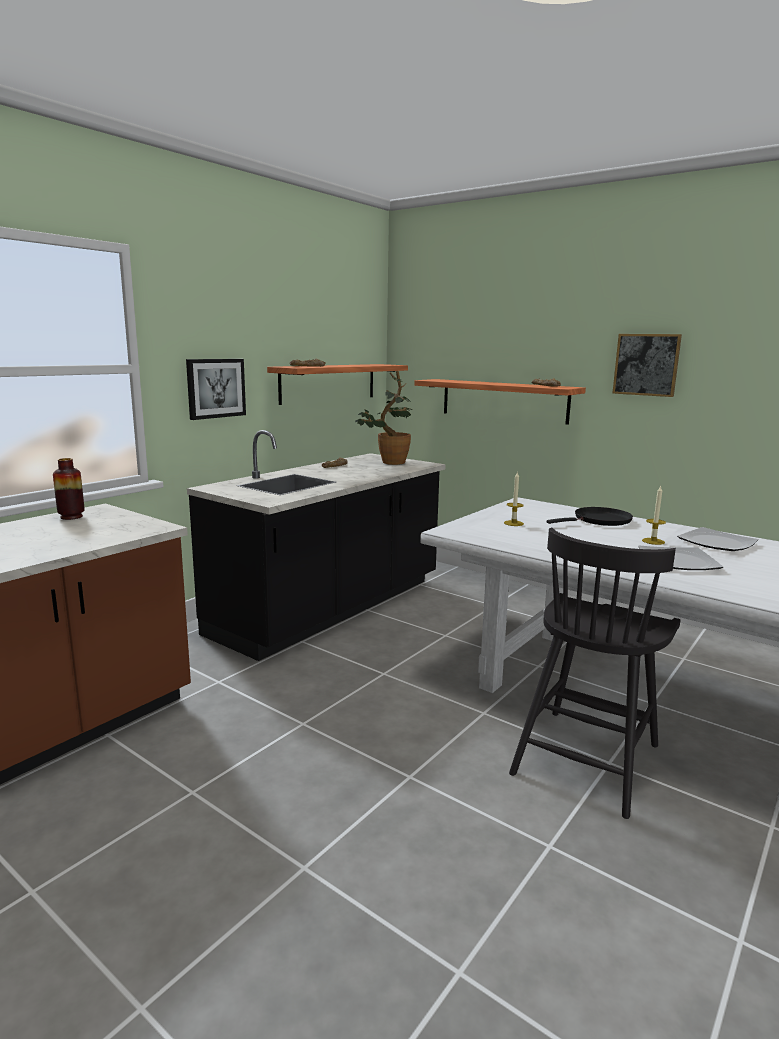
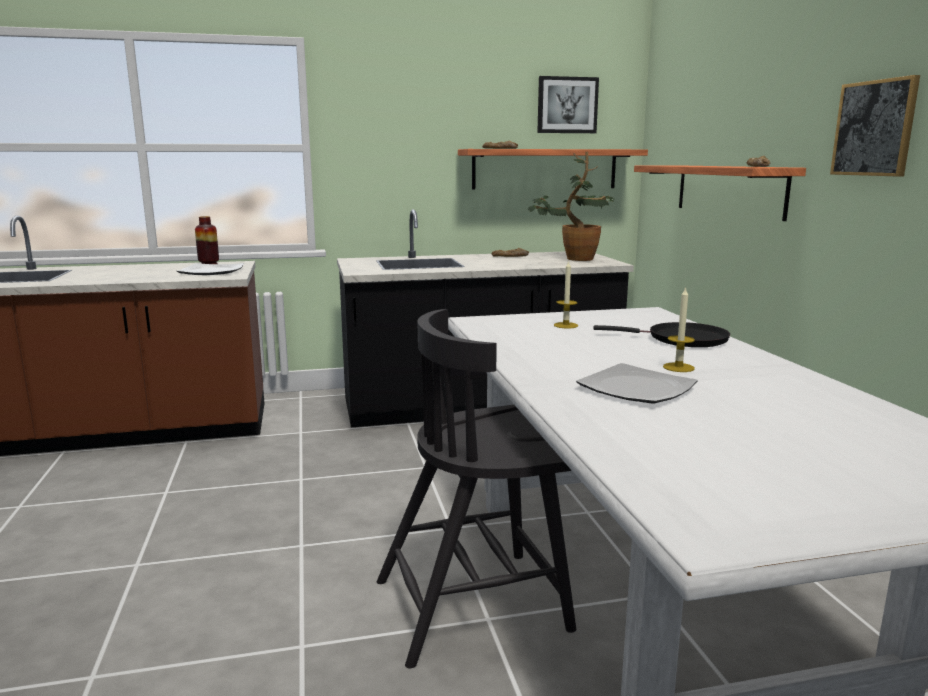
camera: 40 degrees right, 0 degrees up
(215, 388) = (393, 169): picture -> picture (567, 105)
(717, 543) = (770, 386): plate -> plate (211, 272)

